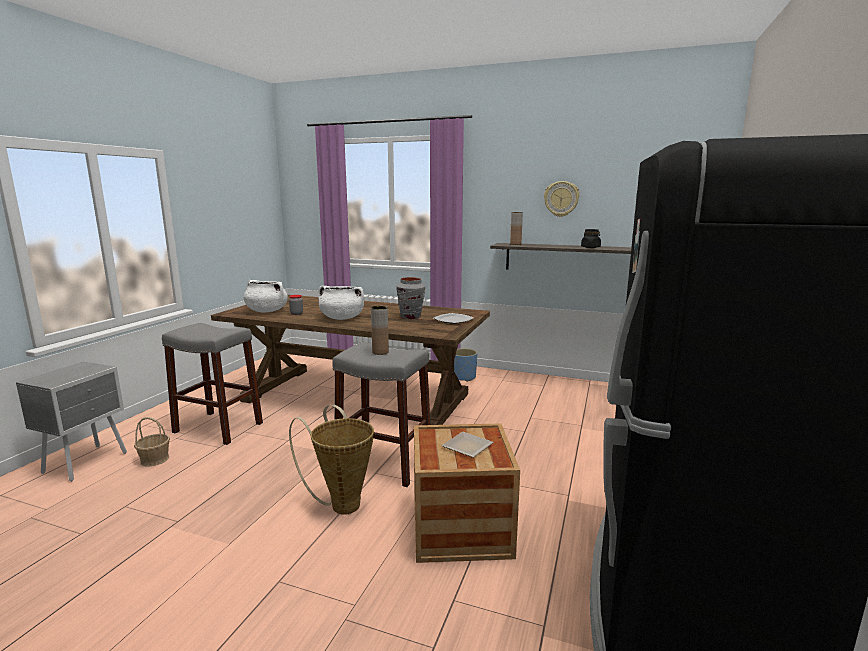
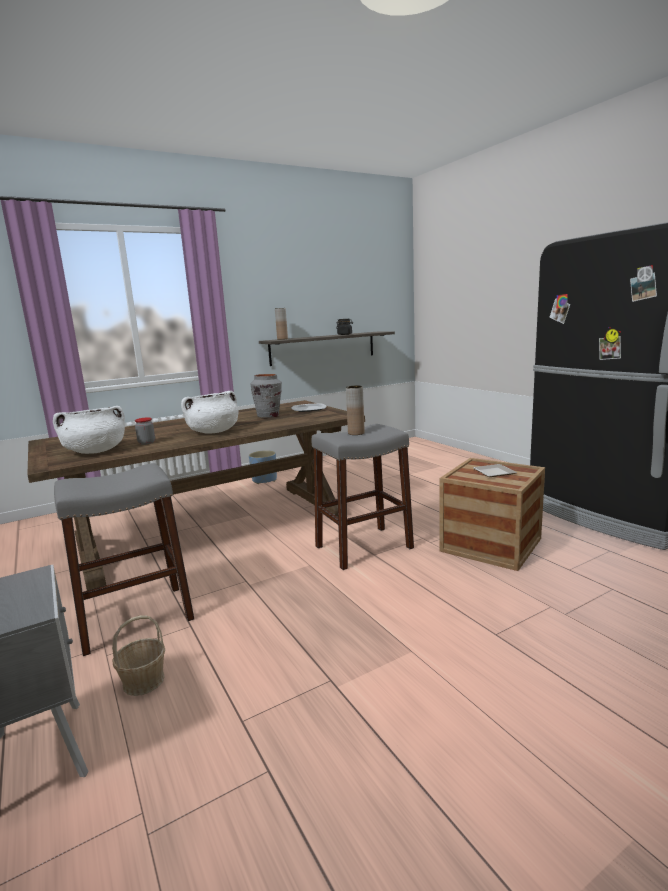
camera: 50 degrees left, 0 degrees up
(341, 503) = (405, 580): basket -> none
(561, 199) = (308, 294): wall clock -> none

